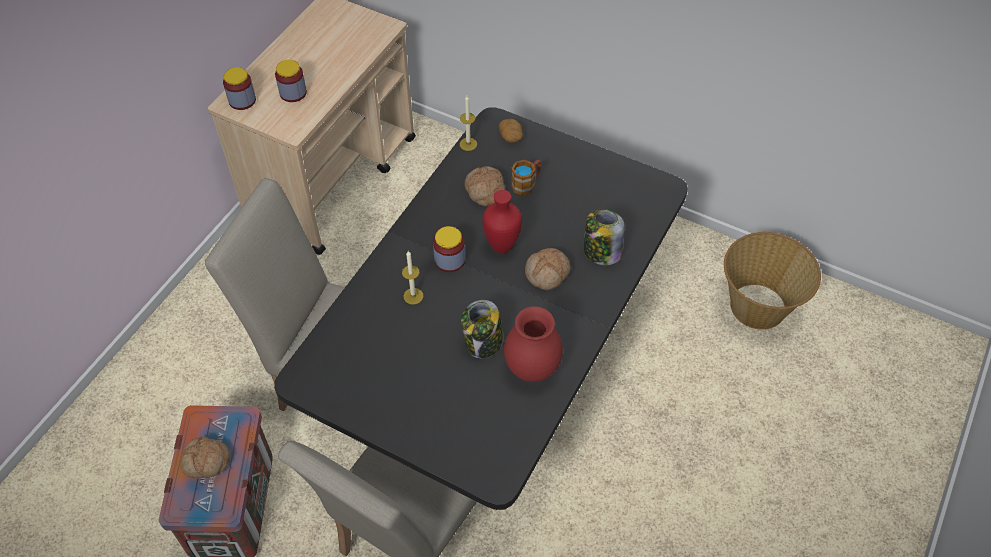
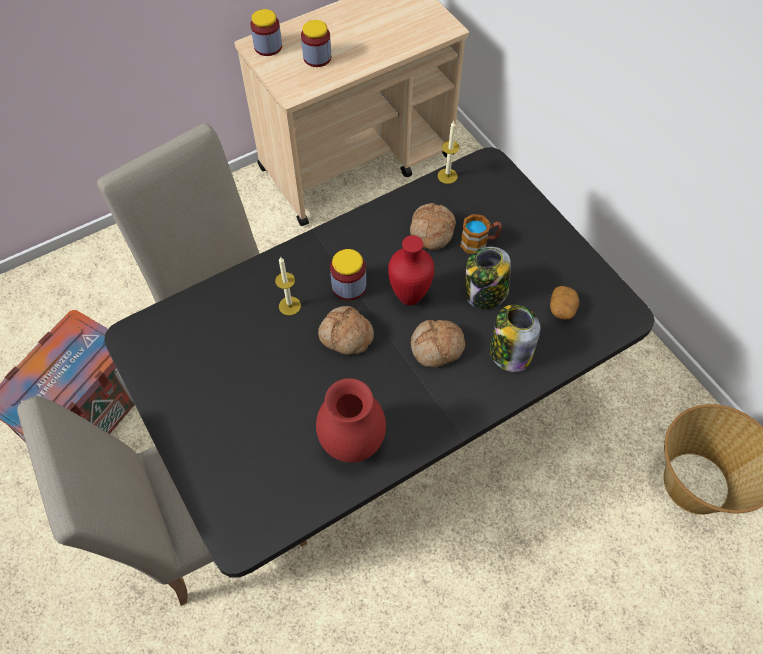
camera: 30 degrees right, 5 degrees up
(206, 462) = (52, 369): bread -> bread (345, 336)
(483, 342) = (323, 388): jar -> jar (485, 293)
(511, 136) = (495, 187): potato -> potato (562, 309)

